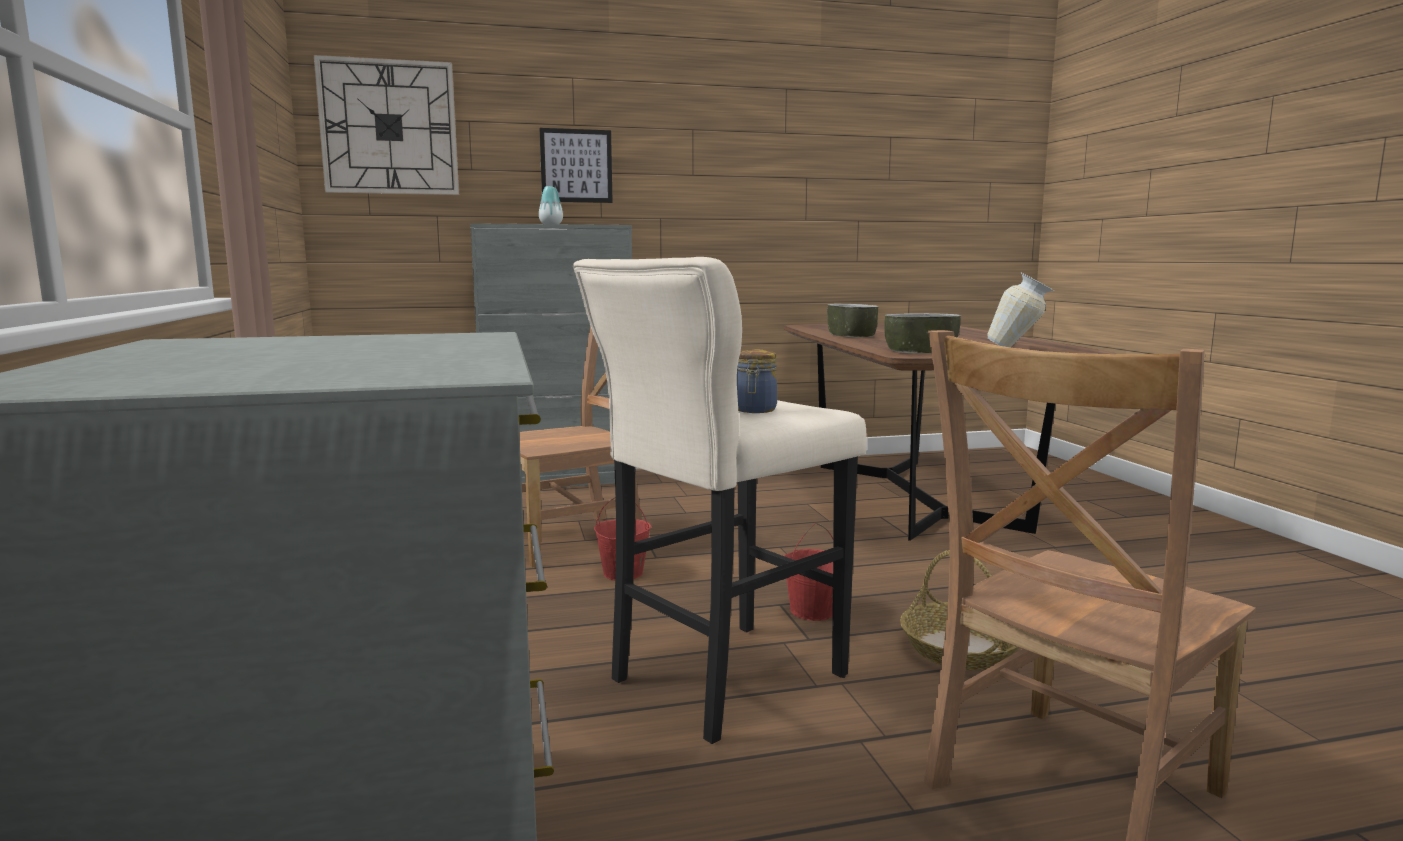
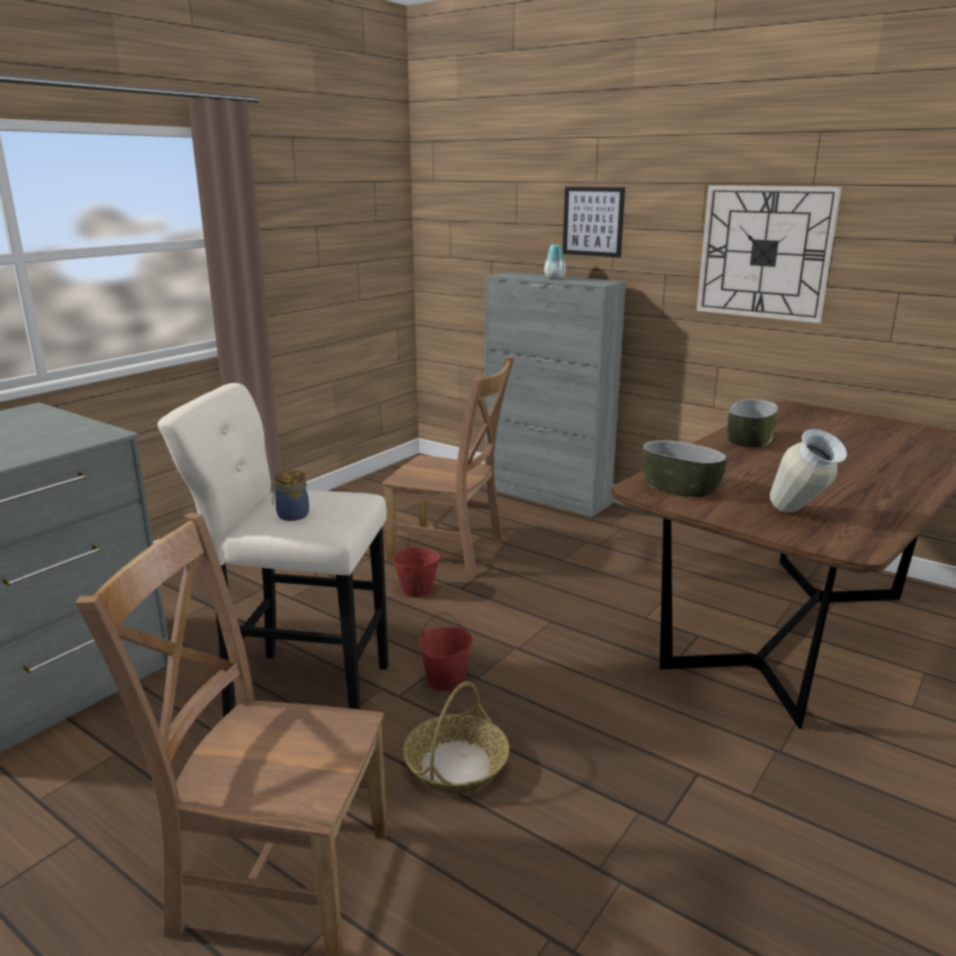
camera: 50 degrees right, 10 degrees up
(389, 127) = (463, 189): wall clock -> wall clock (764, 252)

